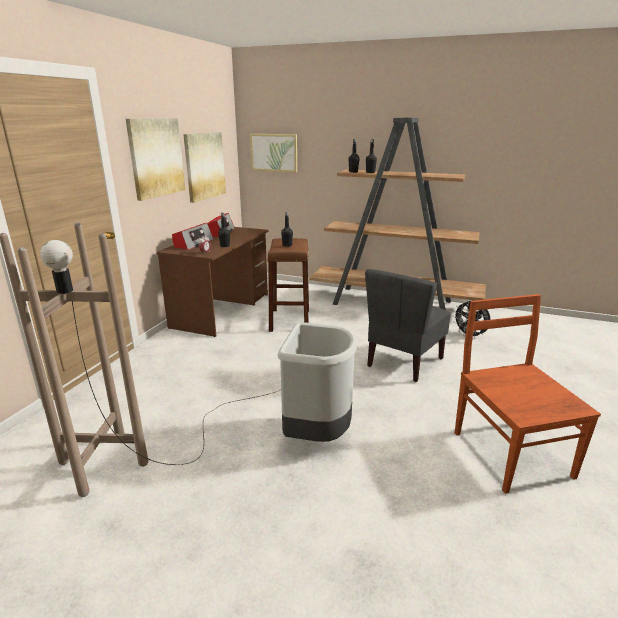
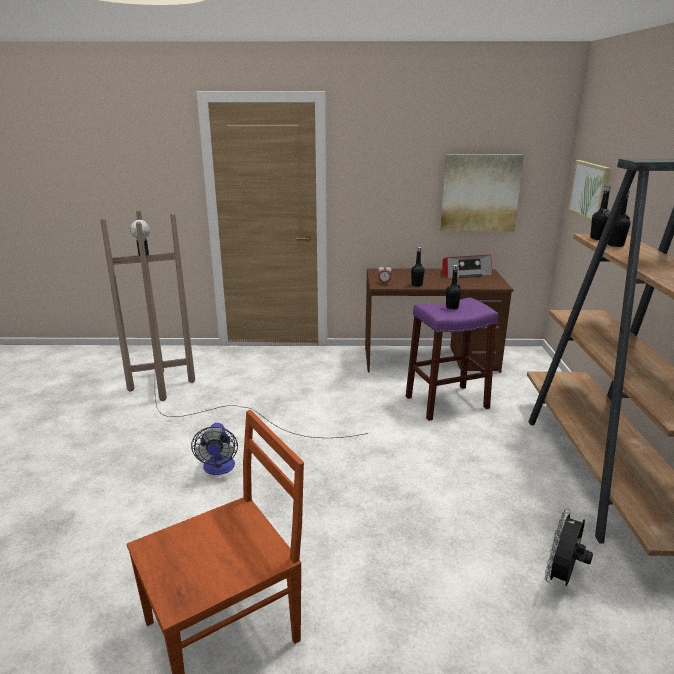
camera: 70 degrees right, 0 degrees up
(156, 157) = (392, 176): picture -> none
(193, 243) = (408, 273): radio -> none
(289, 320) = (446, 402): brown stool -> purple stool
(316, 435) = (218, 469): grey trash can -> fan
(403, 362) = (406, 509): grey chair -> none

